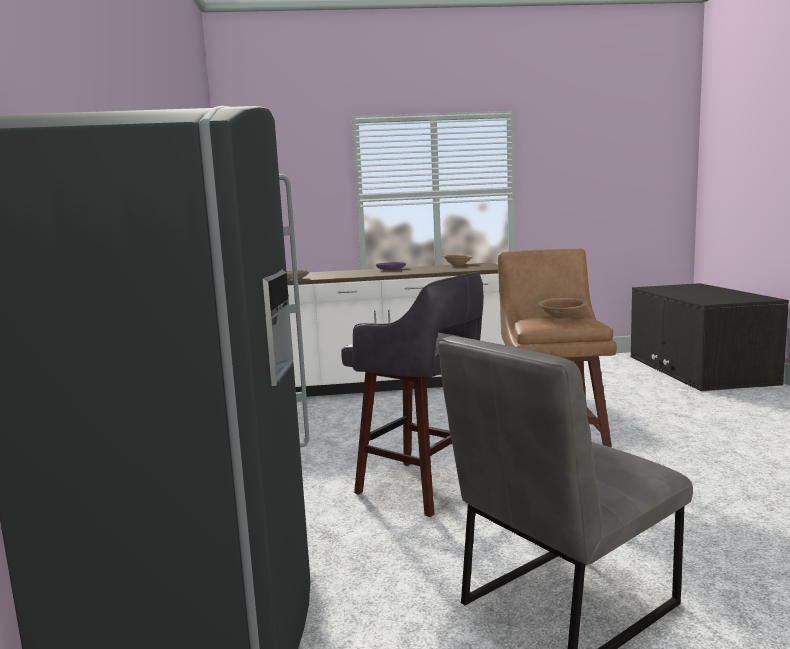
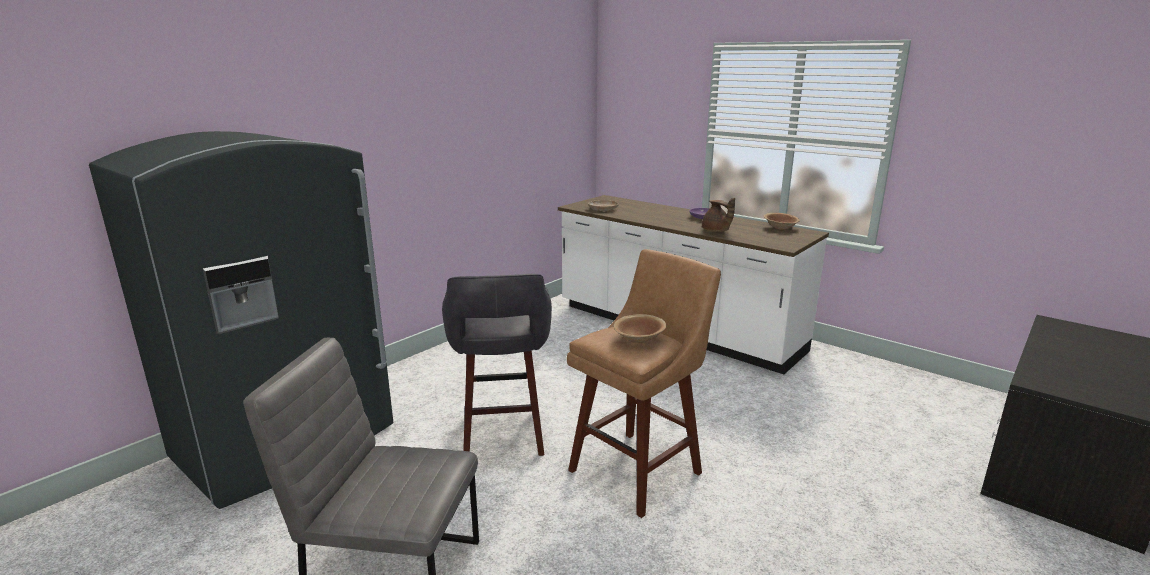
camera: 45 degrees right, 10 degrees up
(428, 271) = (716, 231): none -> brown teapot

